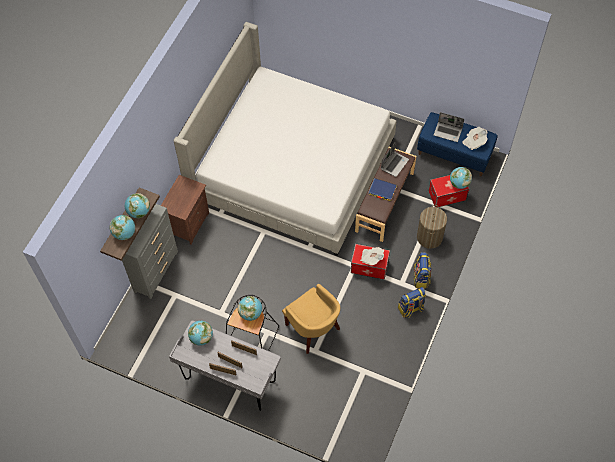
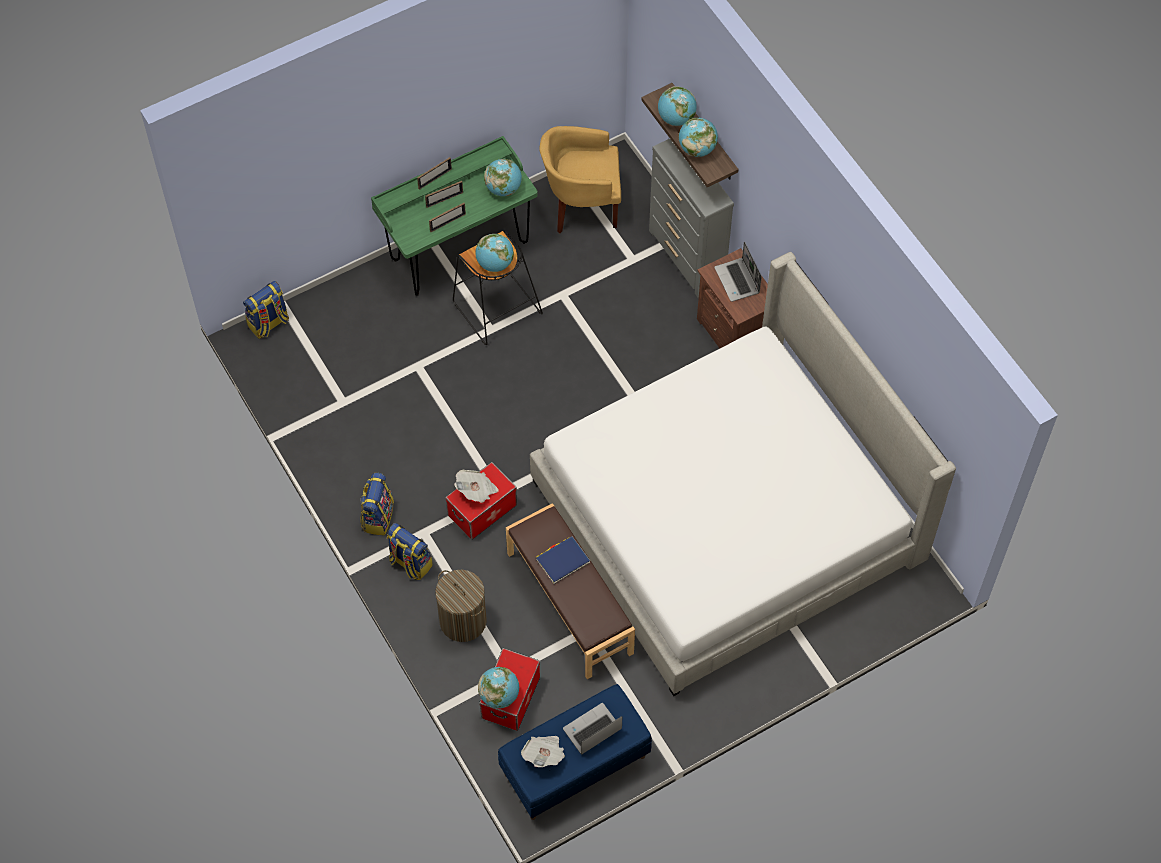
camera: 125 degrees right, 0 degrees up
(230, 381) = (459, 251): grey desk -> green desk
(313, 329) = (448, 382): yellow armchair -> yellow armchair (581, 205)
(348, 444) = (268, 324): none -> backpack
(394, 164) = (594, 609): laptop -> laptop (737, 281)

